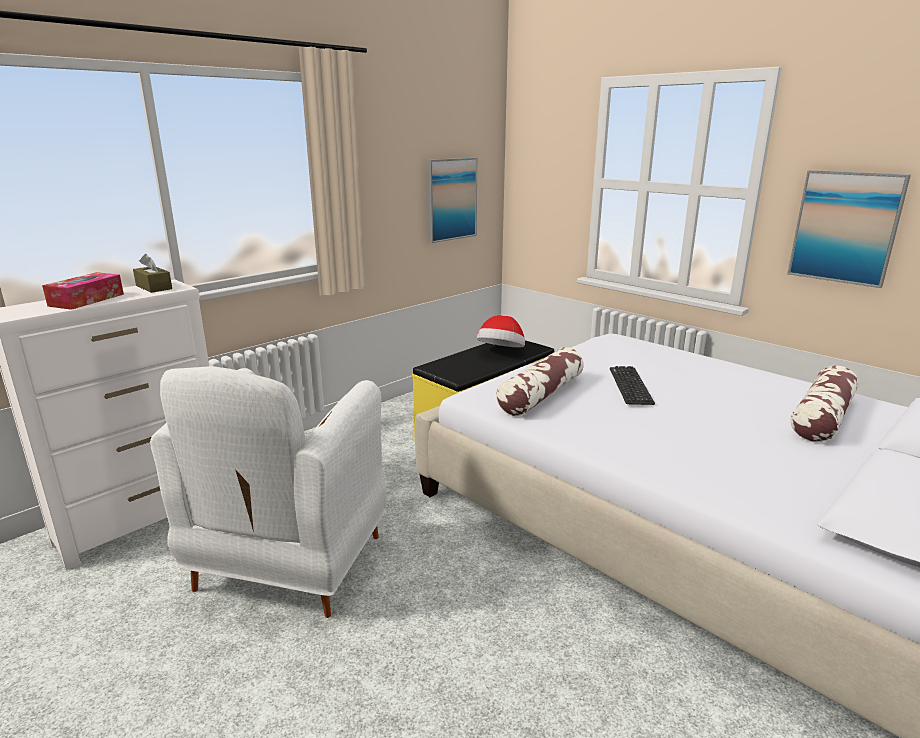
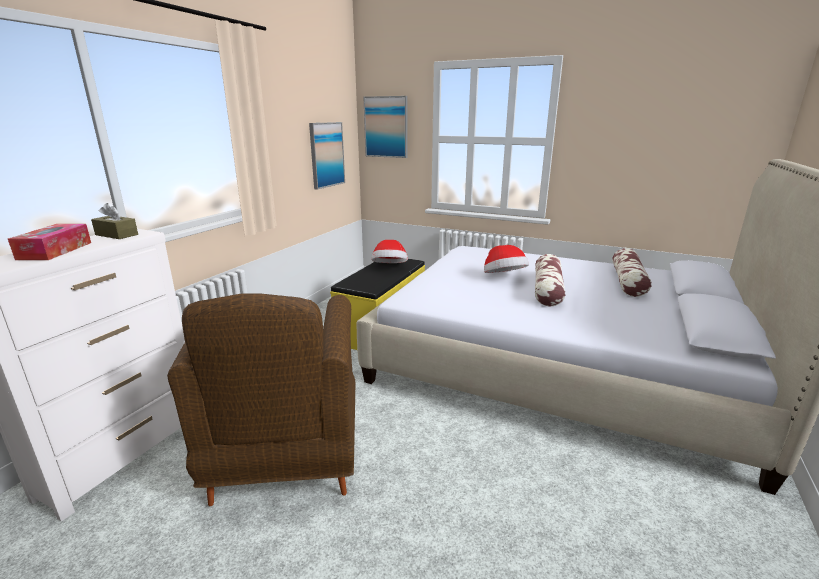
camera: 20 degrees left, 0 degrees up
(288, 565) = (286, 462): white armchair -> brown armchair
(541, 395) = (450, 291): pillow -> pillow (547, 290)
(630, 386) = (504, 277): keyboard -> hat
(845, 227) = (610, 160): picture -> picture (386, 127)

